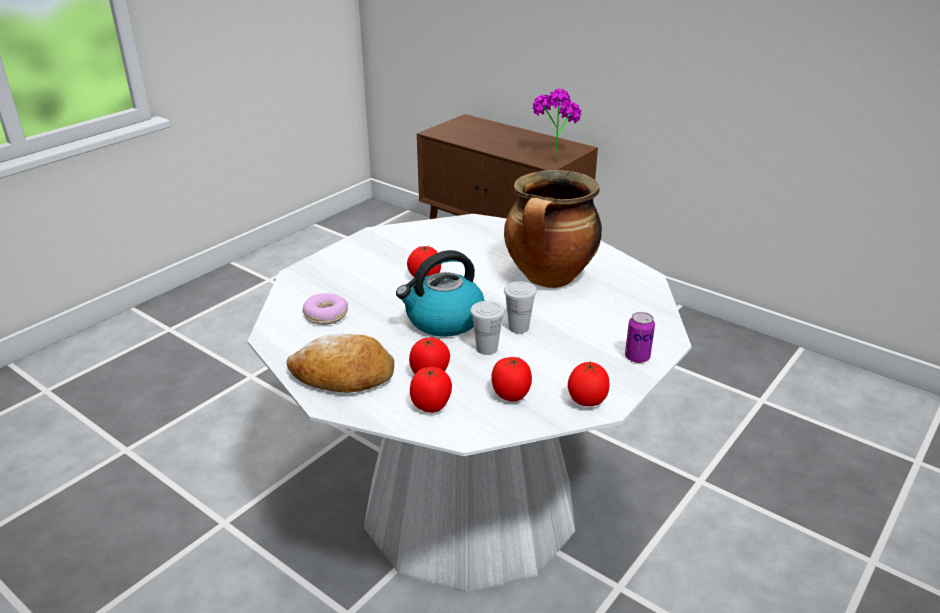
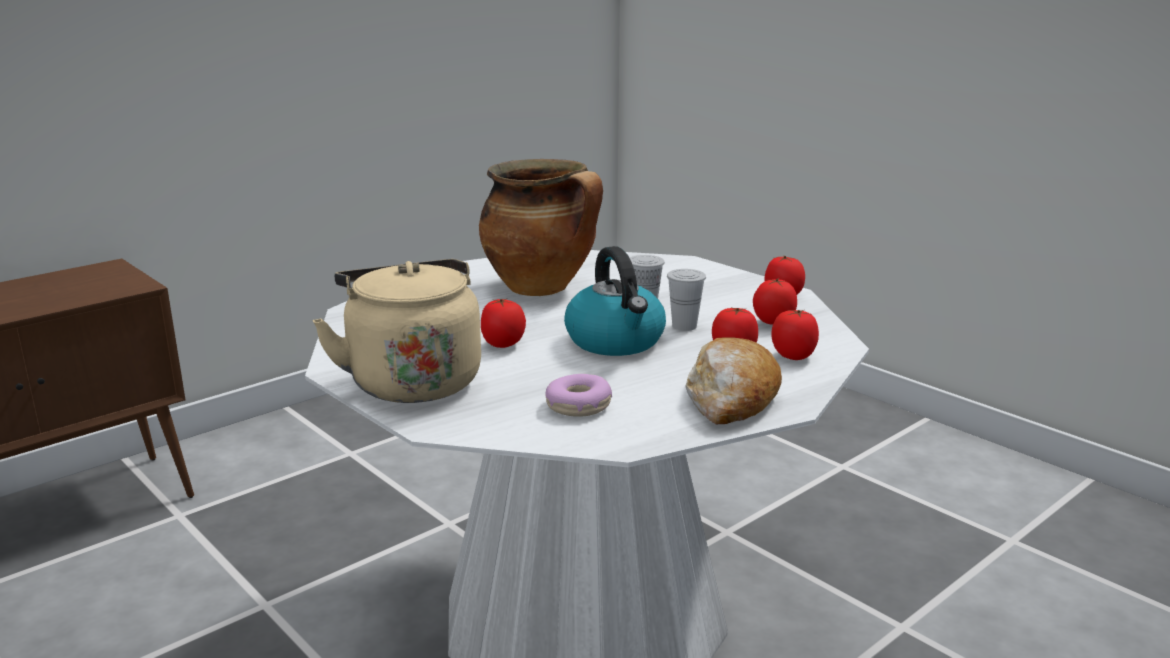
camera: 80 degrees left, 10 degrees down
(360, 257) = (412, 380): none -> beige kettle
(553, 157) = (119, 282): potted plant -> none
(637, 357) = (711, 273): can -> none

